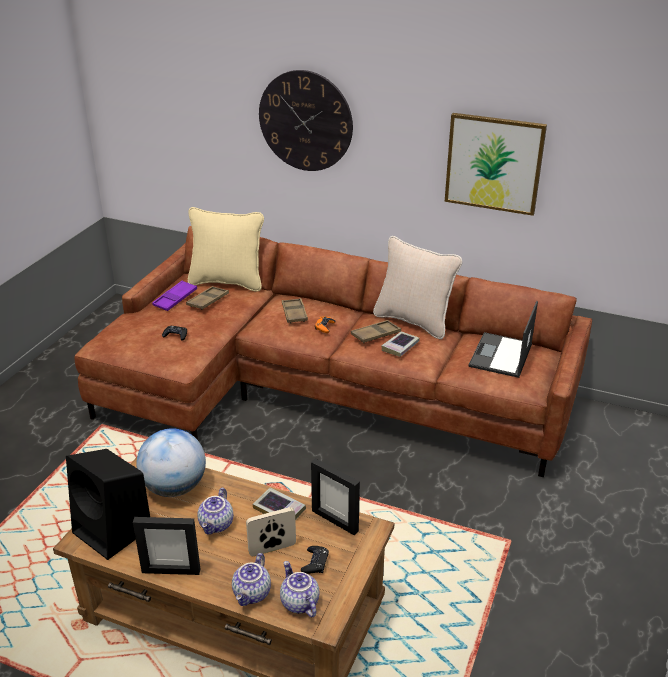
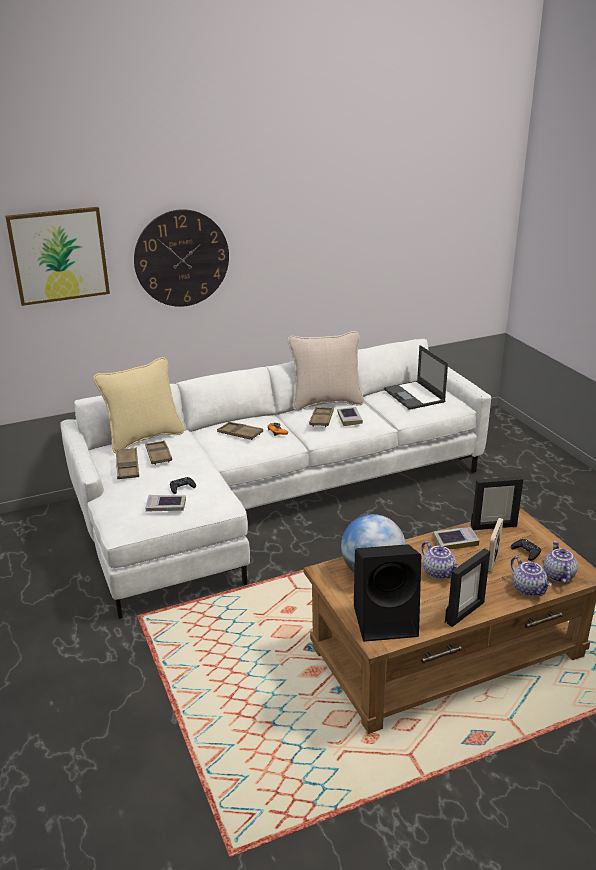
camera: 45 degrees left, 5 degrees down
(142, 343) = (166, 506): none -> book
(175, 299) = (127, 467): purple tray -> brown tray
(298, 603) = (557, 575): teapot -> teapot turned 75 degrees clockwise
(322, 390) = (269, 498): brown sofa -> white sofa
(494, 163) = (347, 252): picture -> picture (59, 255)

